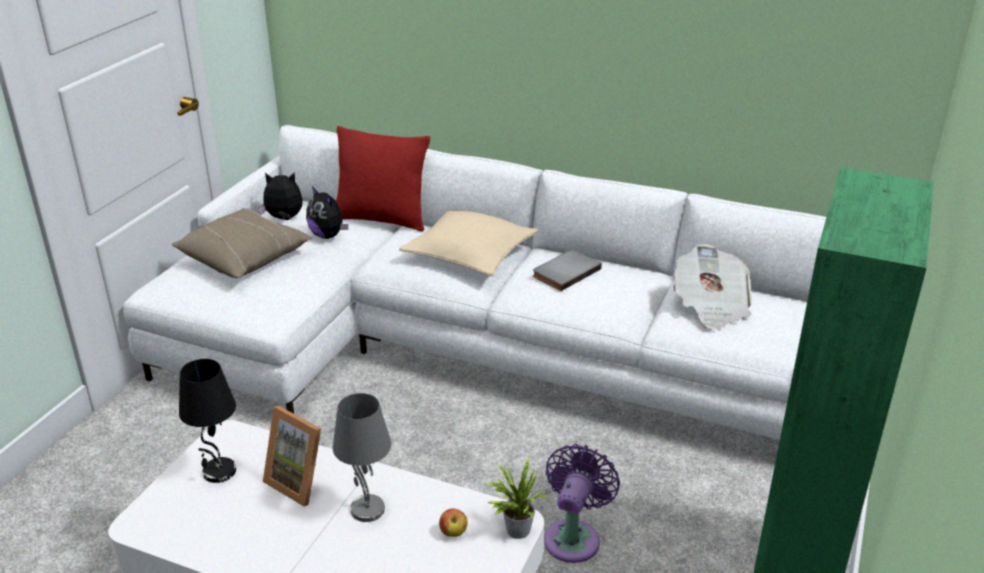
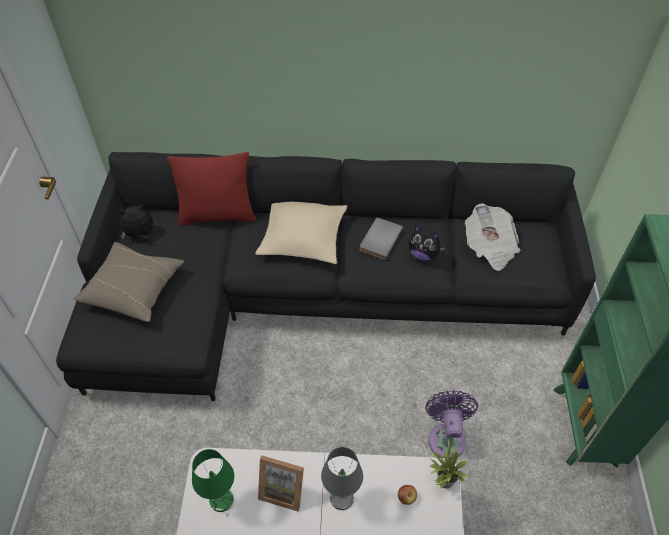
camera: 20 degrees left, 20 degrees up
(219, 472) = (221, 500): black table lamp -> green table lamp
(328, 235) = (186, 246): plush toy -> plush toy (423, 254)
(472, 350) = (309, 293): white sofa -> black sofa

